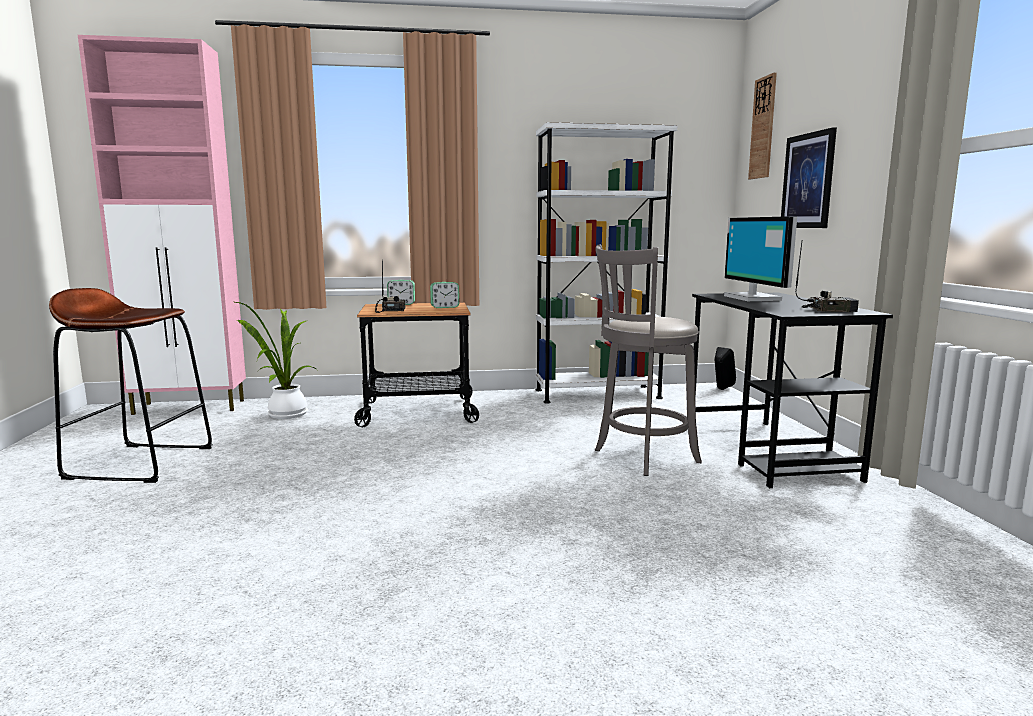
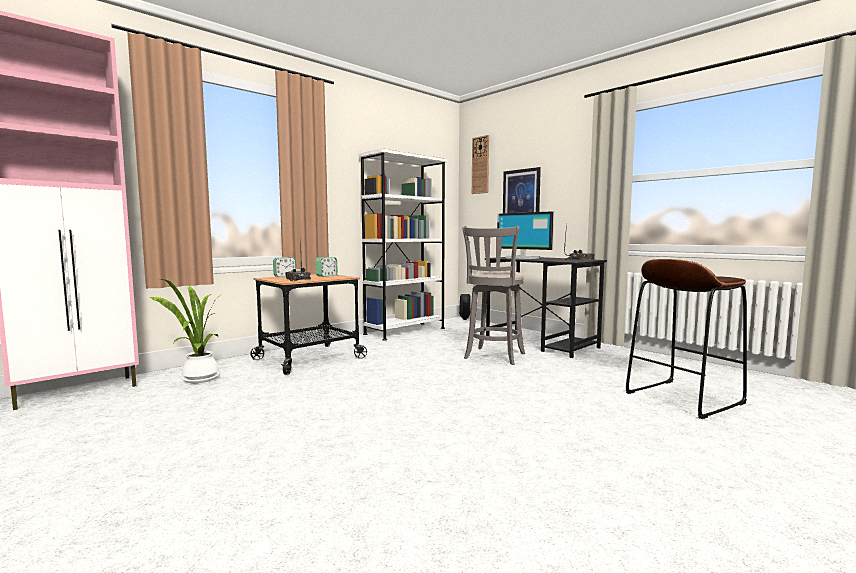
camera: 35 degrees left, 5 degrees down
(140, 462) = (128, 439): brown stool -> brown stool (683, 398)

